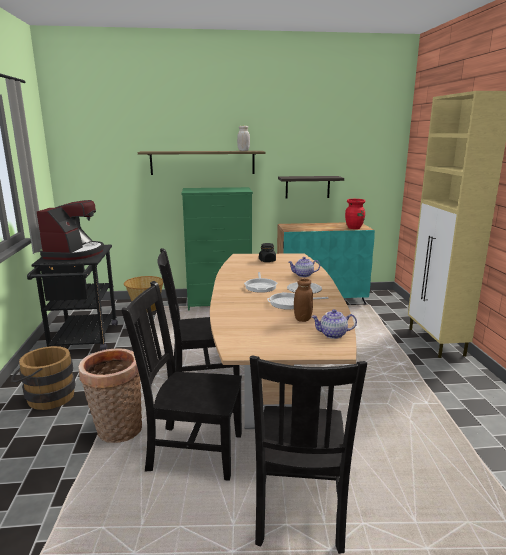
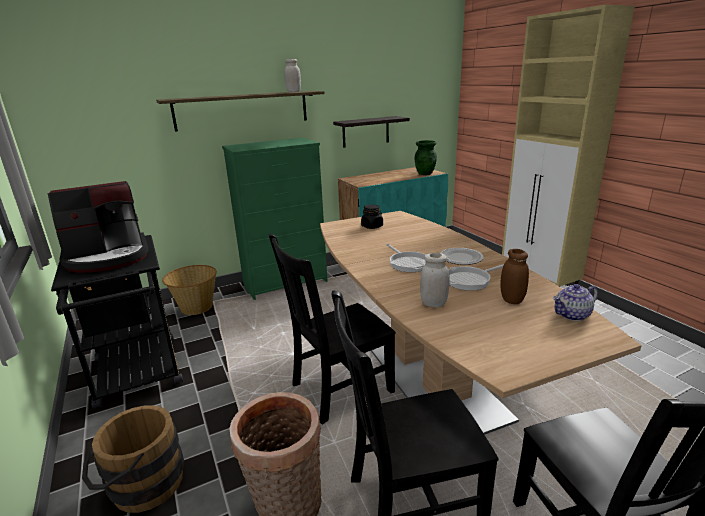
camera: 20 degrees left, 5 degrees up
(75, 253) = (108, 257): coffee machine -> coffee machine turned 75 degrees clockwise
(244, 311) = (433, 303): none -> white jar
(303, 275) = (435, 239): teapot -> none
(354, 228) = (425, 173): red vase -> green vase

